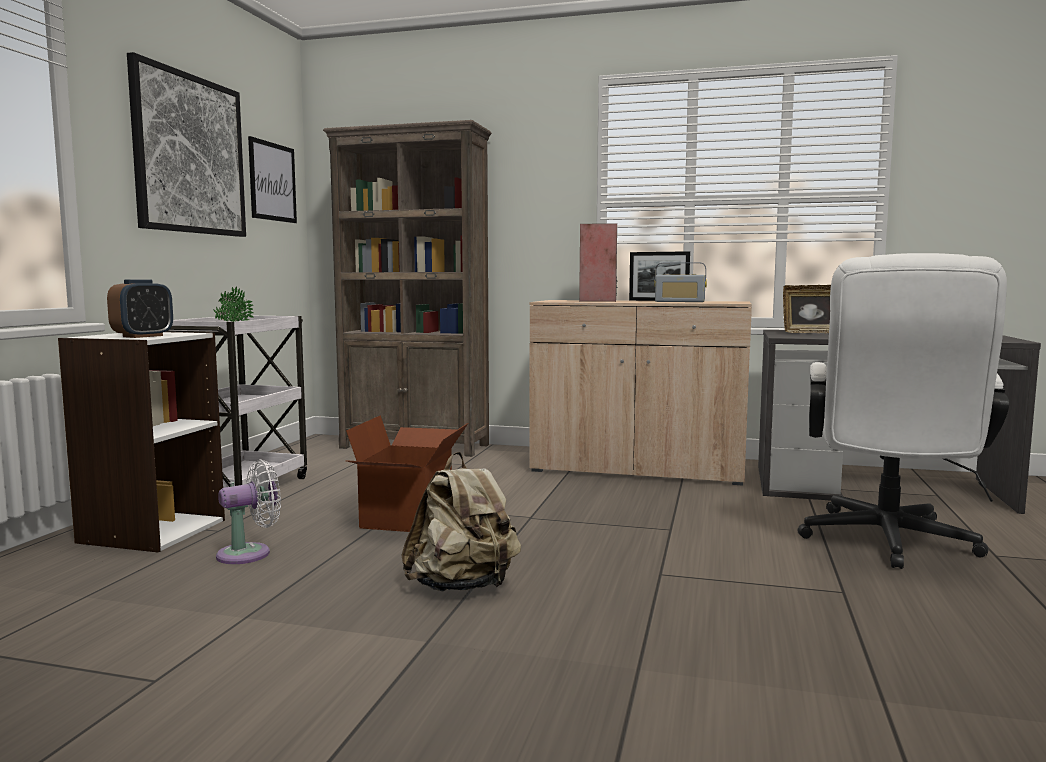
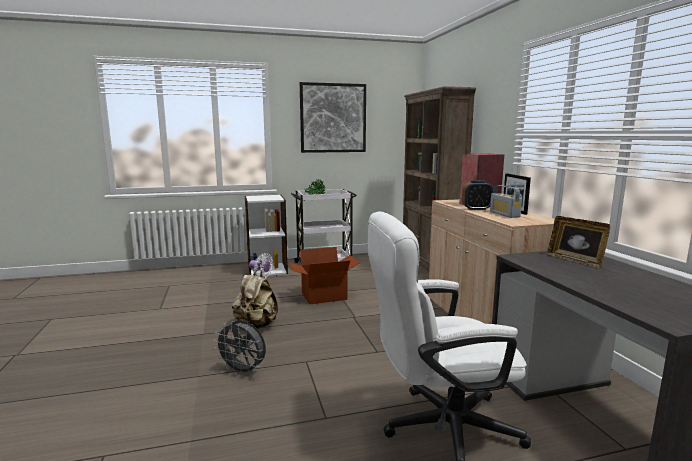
camera: 60 degrees right, 5 degrees up
(143, 336) = (258, 198): alarm clock -> alarm clock (476, 209)
(272, 182) = (391, 123): picture -> none
(654, 624) = (243, 371): none -> grey fan

